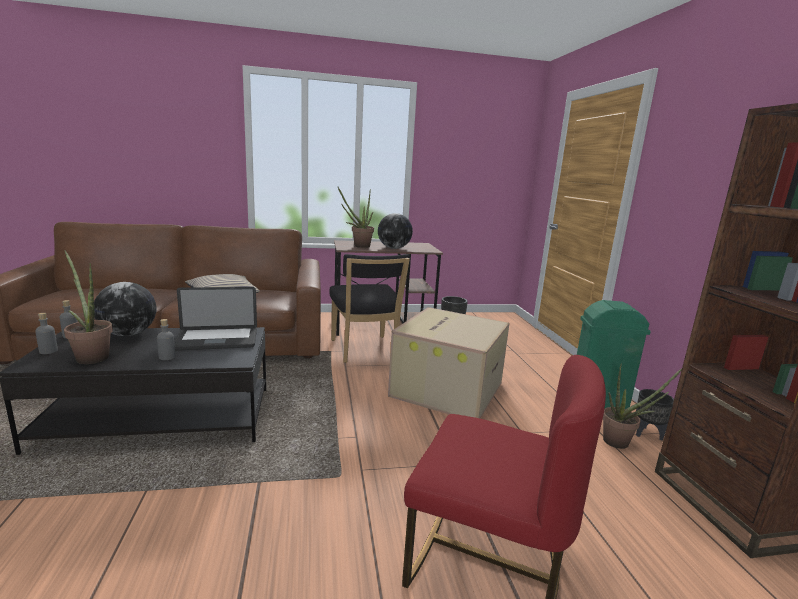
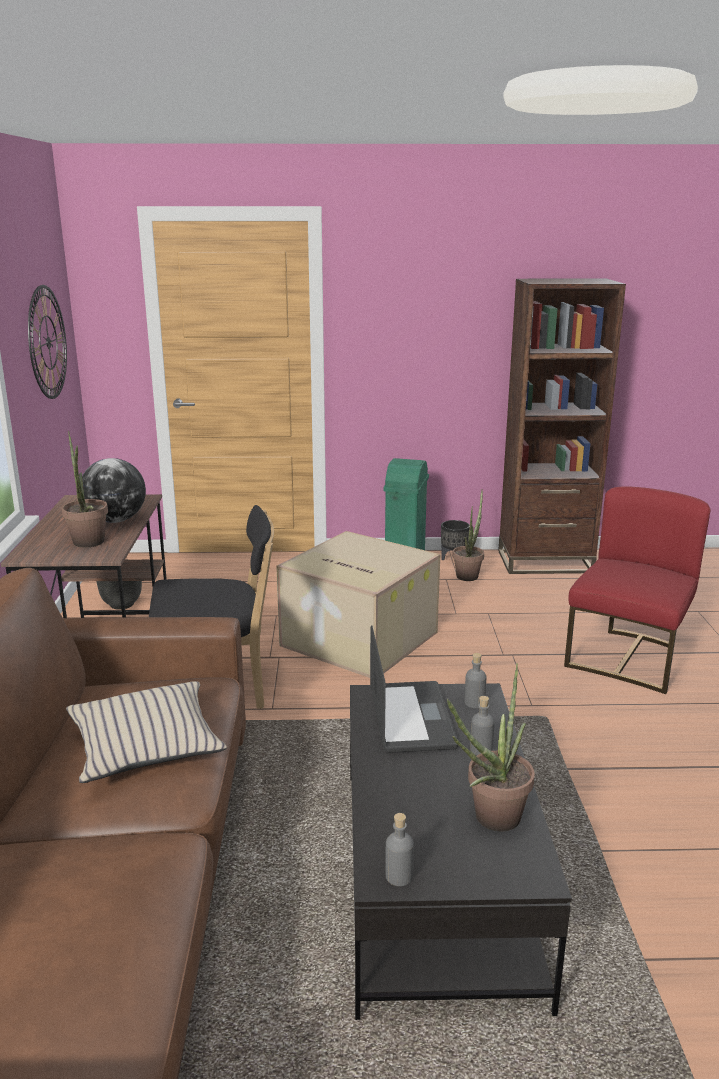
camera: 80 degrees left, 5 degrees up
(48, 351) = (476, 876): grey bottle -> grey bottle (474, 703)
(128, 334) = (387, 808): globe -> none
(482, 170) = (48, 342): none -> wall clock

